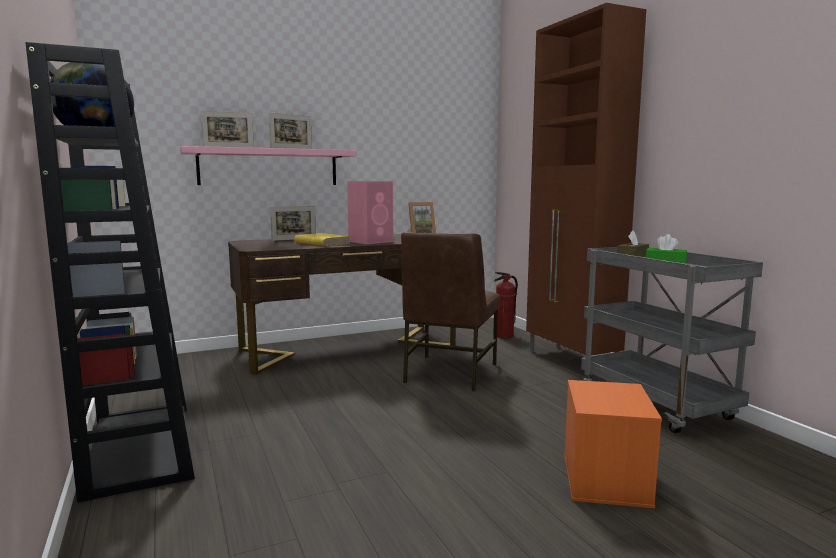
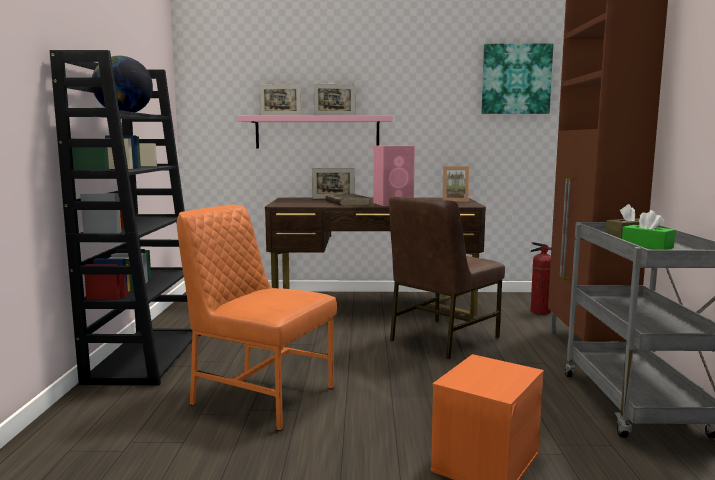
camera: 25 degrees right, 0 degrees up
(321, 243) = (346, 203): yellow book -> brown book
(332, 465) = (260, 396): none -> orange chair
(460, 118) = (516, 79): none -> picture

